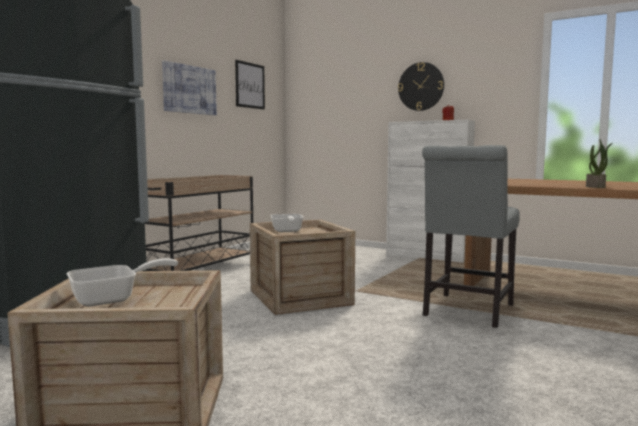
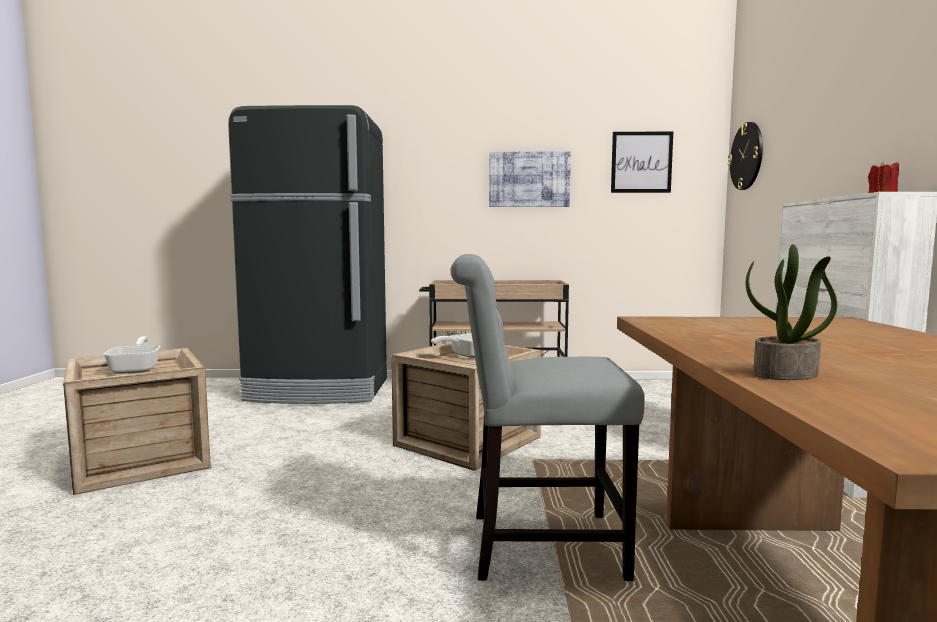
camera: 60 degrees right, 0 degrees up
(113, 298) = (137, 368): frying pan -> frying pan turned 135 degrees counterclockwise
(421, 86) = (865, 128): wall clock -> wall clock (746, 156)

